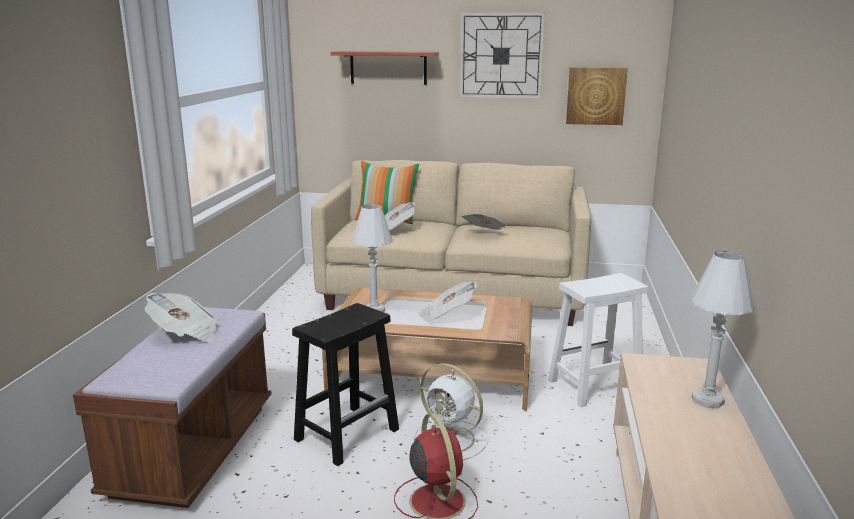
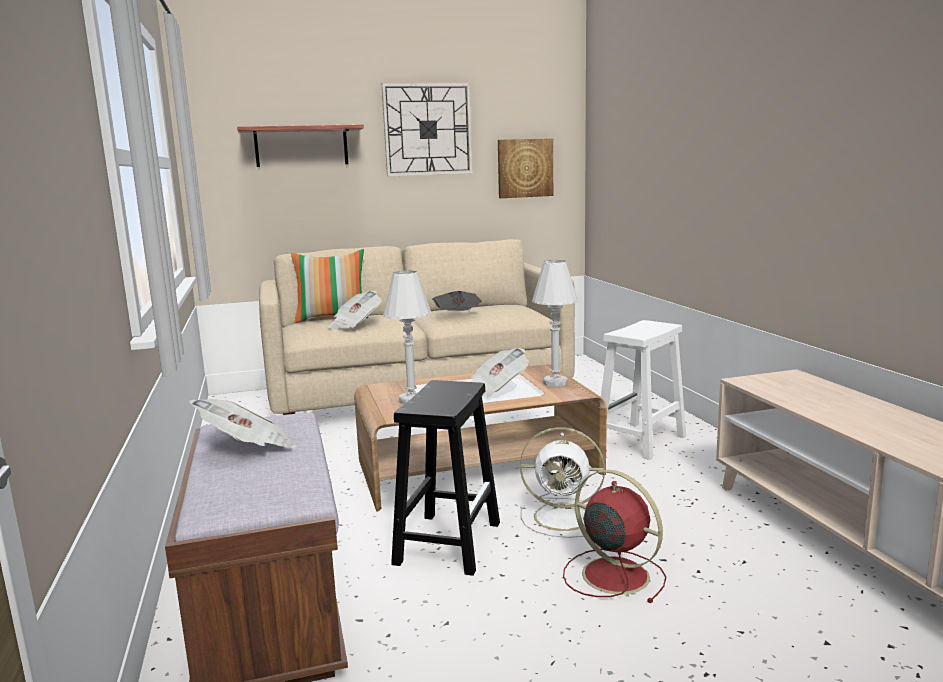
camera: 25 degrees left, 5 degrees down
(707, 400) = (841, 395): white table lamp -> white table lamp (555, 383)

